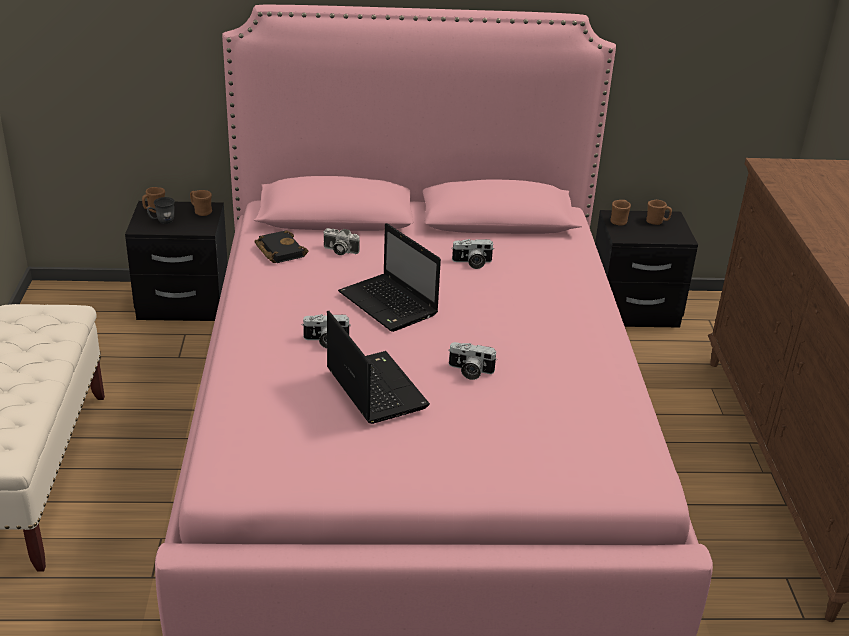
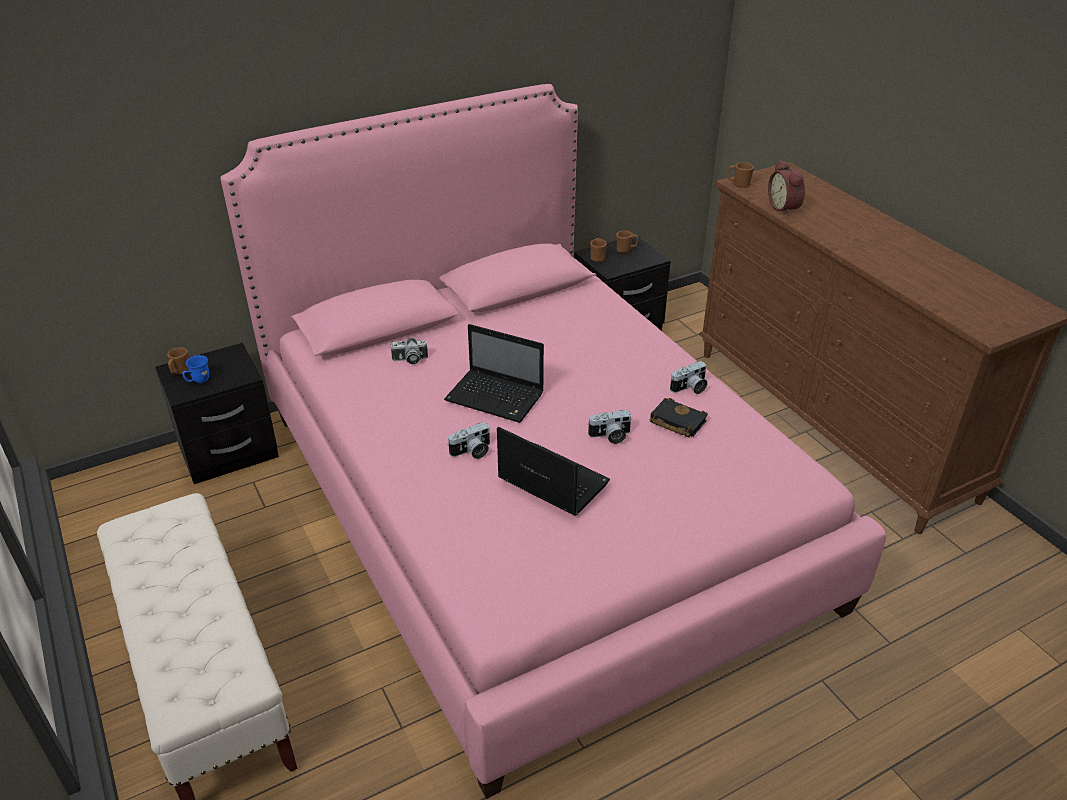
camera: 25 degrees left, 5 degrees up
(162, 221) = (198, 381): grey mug -> blue mug
(201, 212) = (228, 359): brown mug -> brown mug (738, 184)
(278, 250) = (355, 377): black book -> black book (675, 422)
(472, 263) = (530, 335): camera -> camera (690, 388)
(799, 199) = (785, 208): none -> alarm clock

